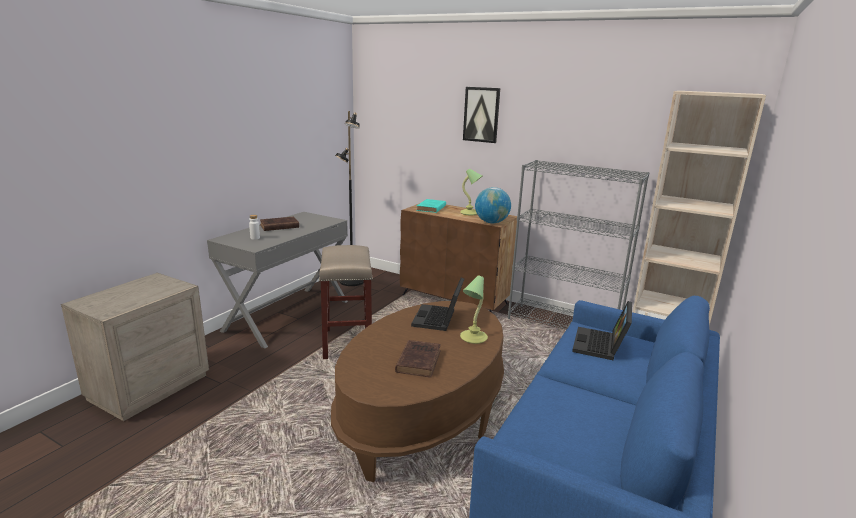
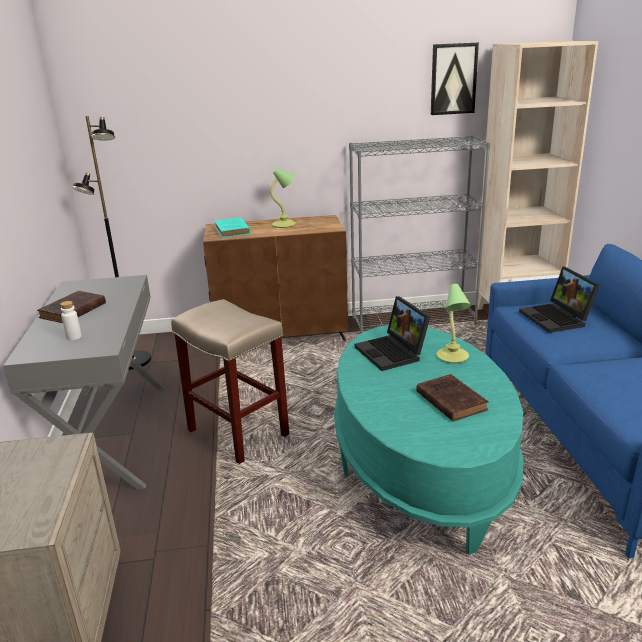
camera: 35 degrees left, 5 degrees up
(423, 414) = (420, 464): brown coffee table -> turquoise coffee table
(481, 114) = (268, 96): picture -> picture (453, 79)
(491, 222) = (327, 228): globe -> none

